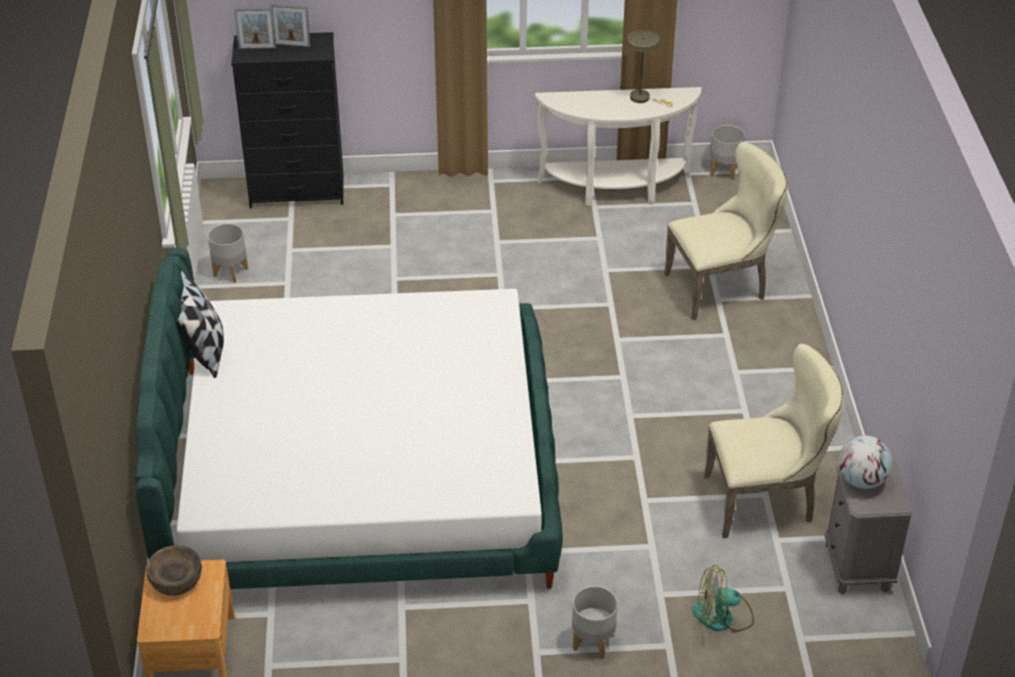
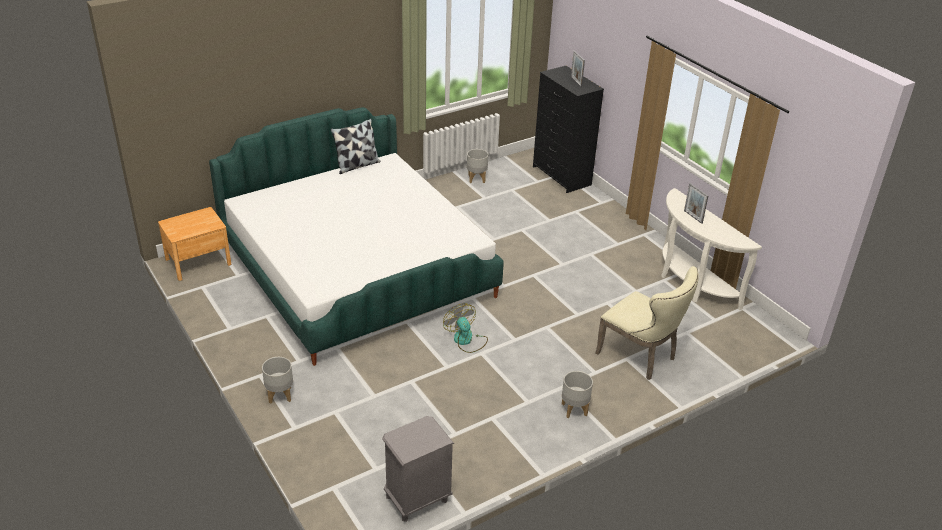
camera: 60 degrees right, 5 degrees down
(176, 580) = (203, 218): brown bowl -> none
(257, 48) = (561, 74): picture frame -> picture frame (693, 217)
(643, 98) = (719, 227): beige table lamp -> none
(722, 616) = (332, 445): fan -> fan (466, 340)
(724, 171) = (764, 323): grey planter -> grey planter (574, 409)
(766, 500) = (450, 436): beige chair -> none
(861, 480) = (419, 430): globe -> none

